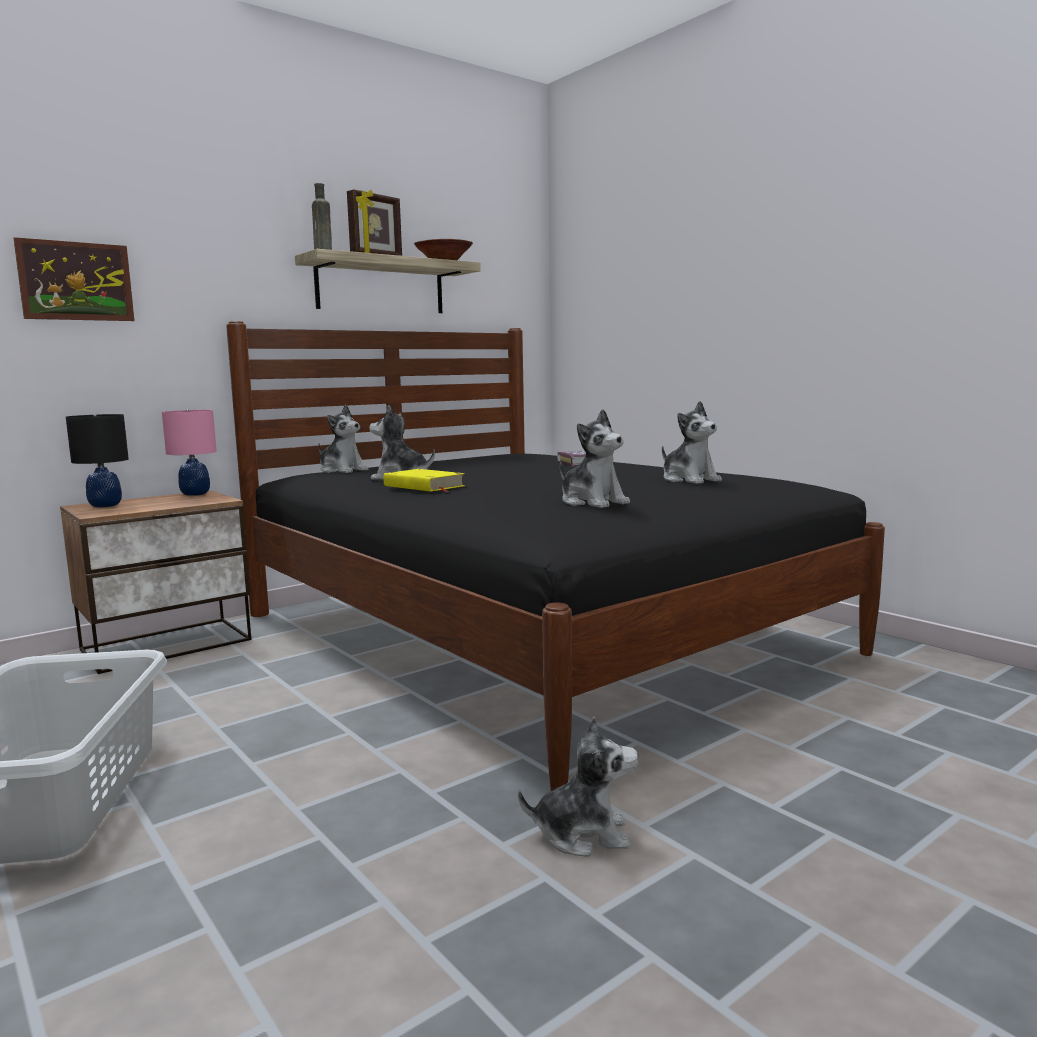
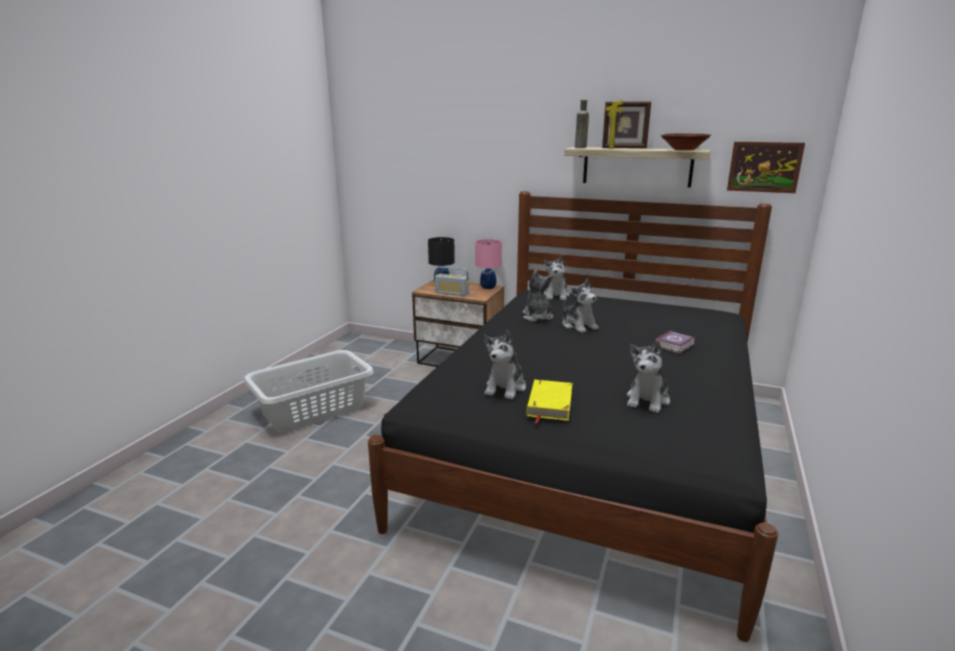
camera: 60 degrees right, 10 degrees up
(76, 281) = (451, 167): picture -> picture (764, 167)
(161, 506) = (452, 293): none -> radio
(424, 486) = (511, 331): yellow book -> yellow book (549, 404)
(582, 834) = (349, 553): plush toy -> plush toy (578, 325)

